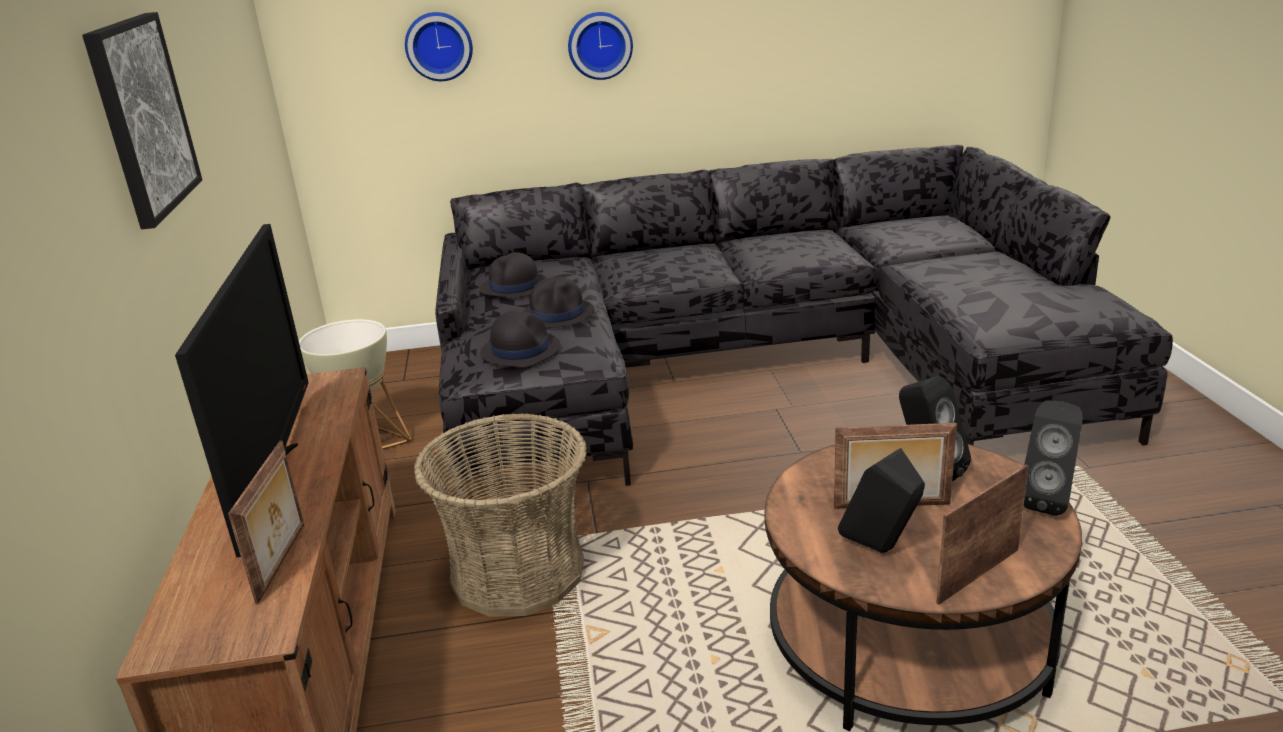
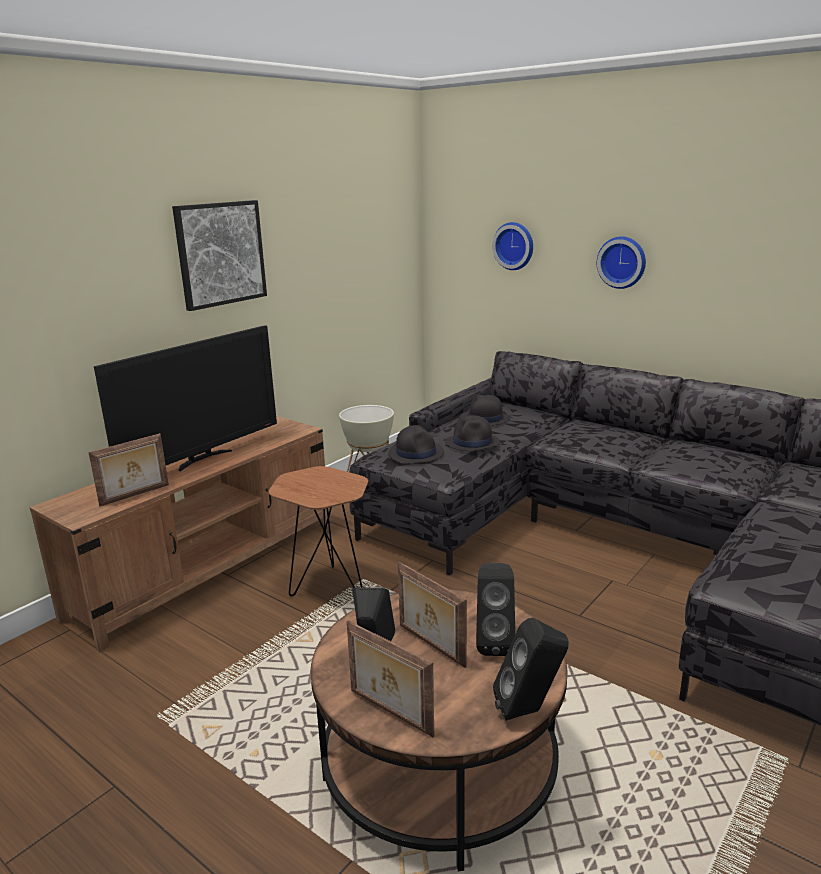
camera: 45 degrees right, 5 degrees down
(518, 572) = (326, 586): basket -> brown side table
(976, 574) = (389, 713): picture frame -> picture frame turned 150 degrees counterclockwise

